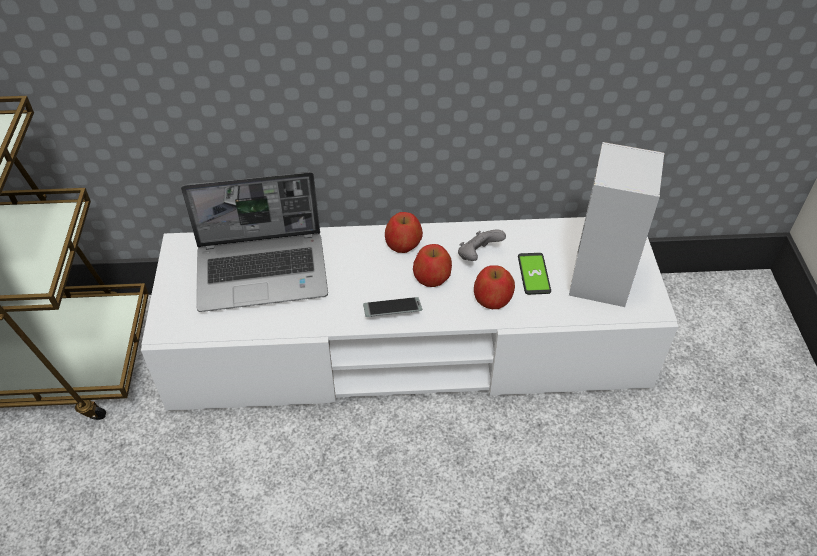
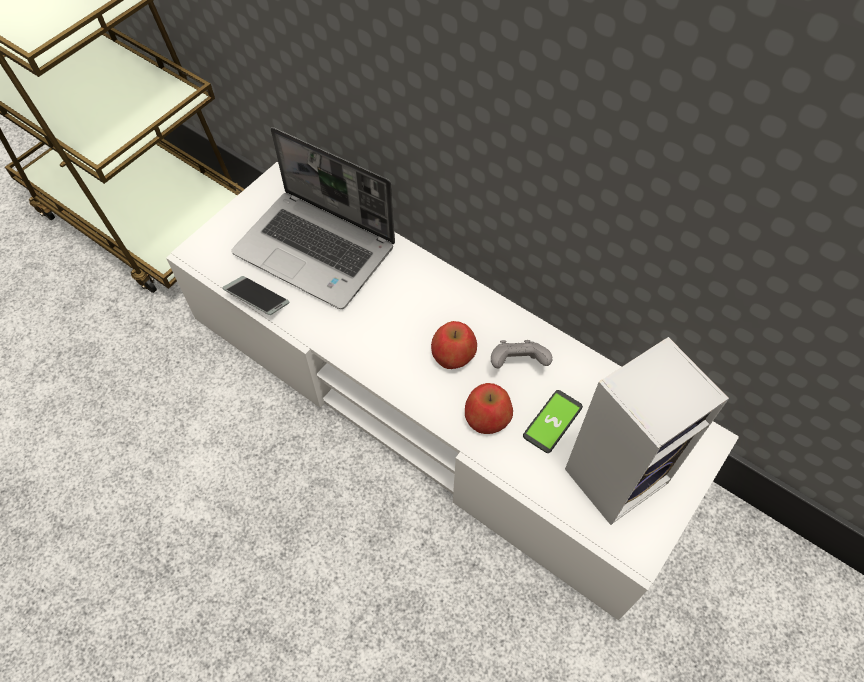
camera: 40 degrees right, 10 degrees up
(392, 311) = (384, 364): phone -> phone (257, 299)
(403, 244) = (460, 303): apple -> none

